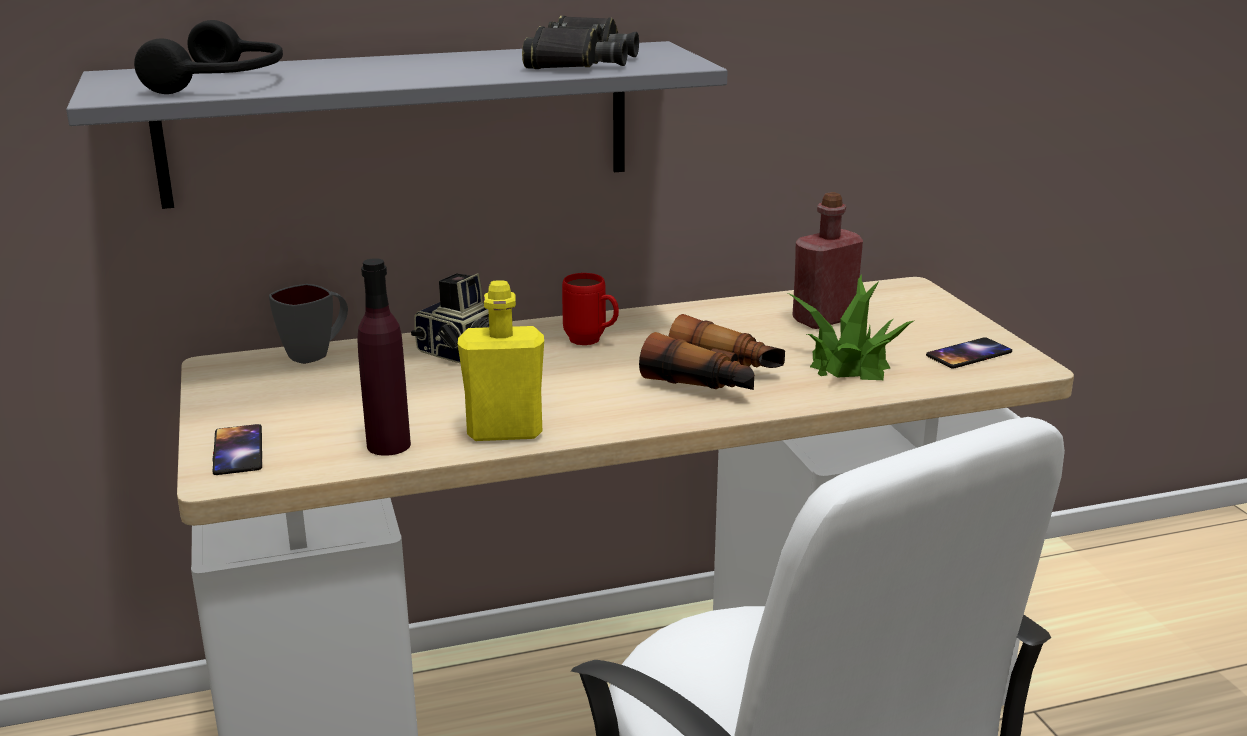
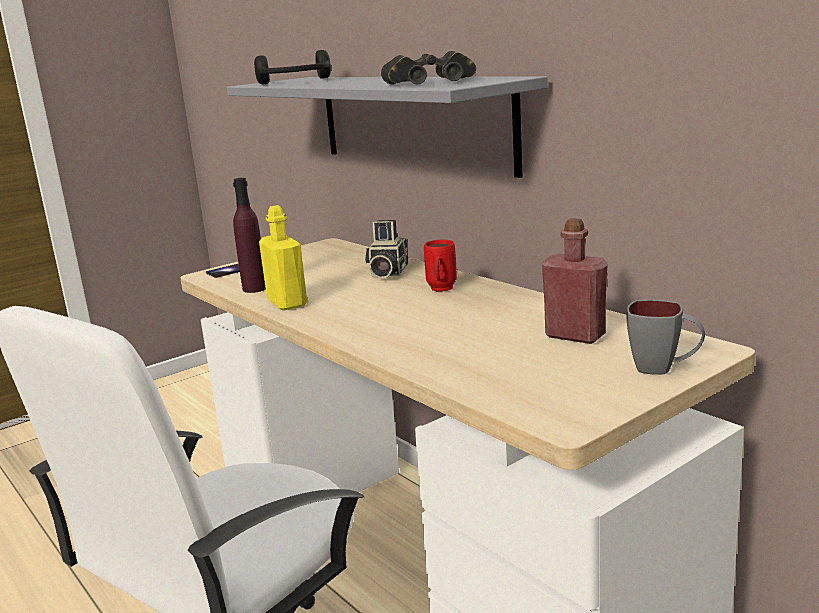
camera: 70 degrees right, 5 degrees down
(316, 353) = (359, 251): grey mug -> grey mug (664, 369)
(715, 379) = (411, 329): binoculars -> none
(850, 361) = (493, 358): potted plant -> none
(969, 354) = (564, 396): phone -> none

